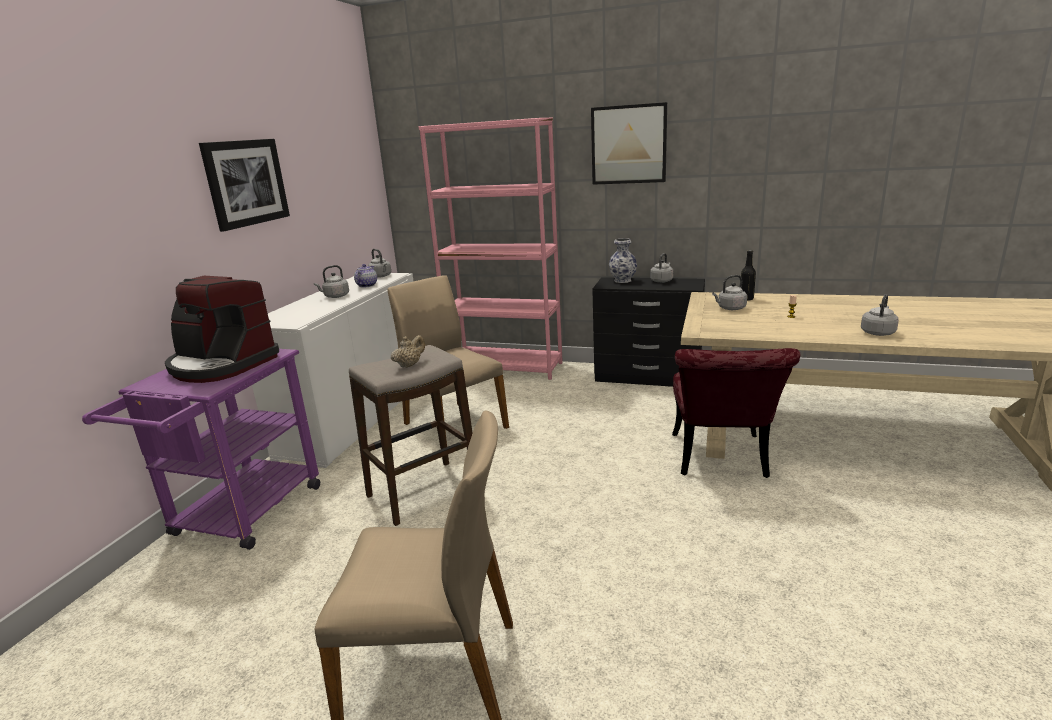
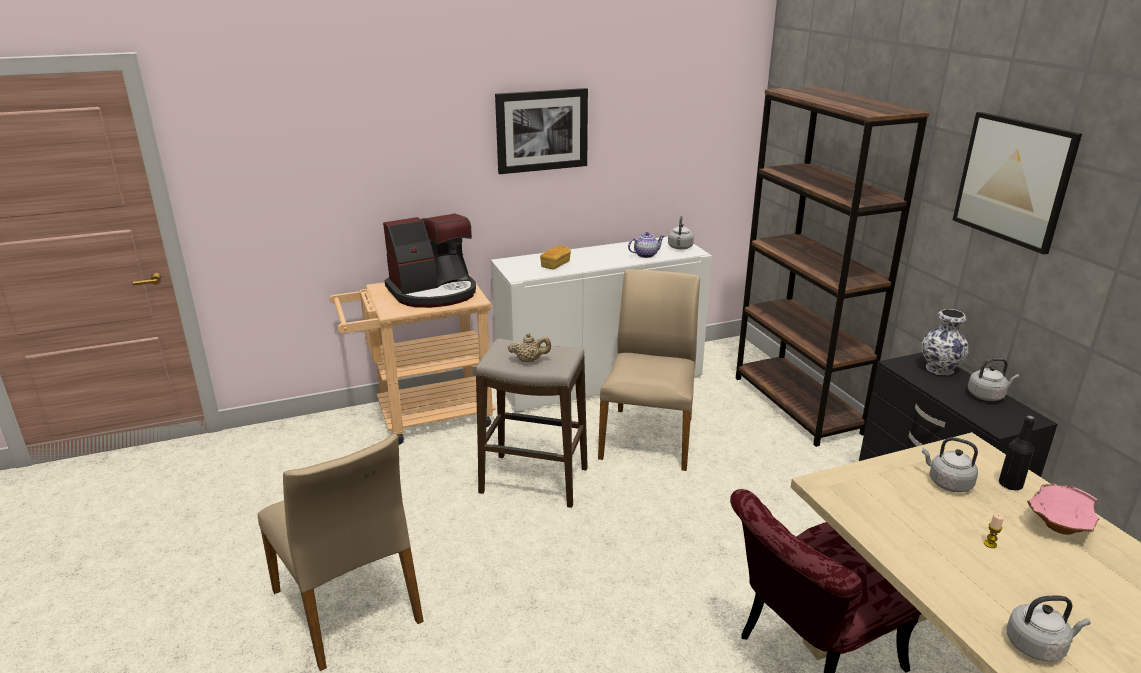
camera: 50 degrees right, 5 degrees up
(222, 364) = (434, 292): coffee machine -> coffee machine turned 105 degrees counterclockwise
(240, 517) = (423, 417): purple cart -> beige cart
(309, 310) = (555, 265): none -> bread
(335, 296) = (599, 257): grey kettle -> none
(505, 367) = (797, 405): pink bookcase -> brown bookcase
(788, 302) = (1057, 525): none -> pink bowl

